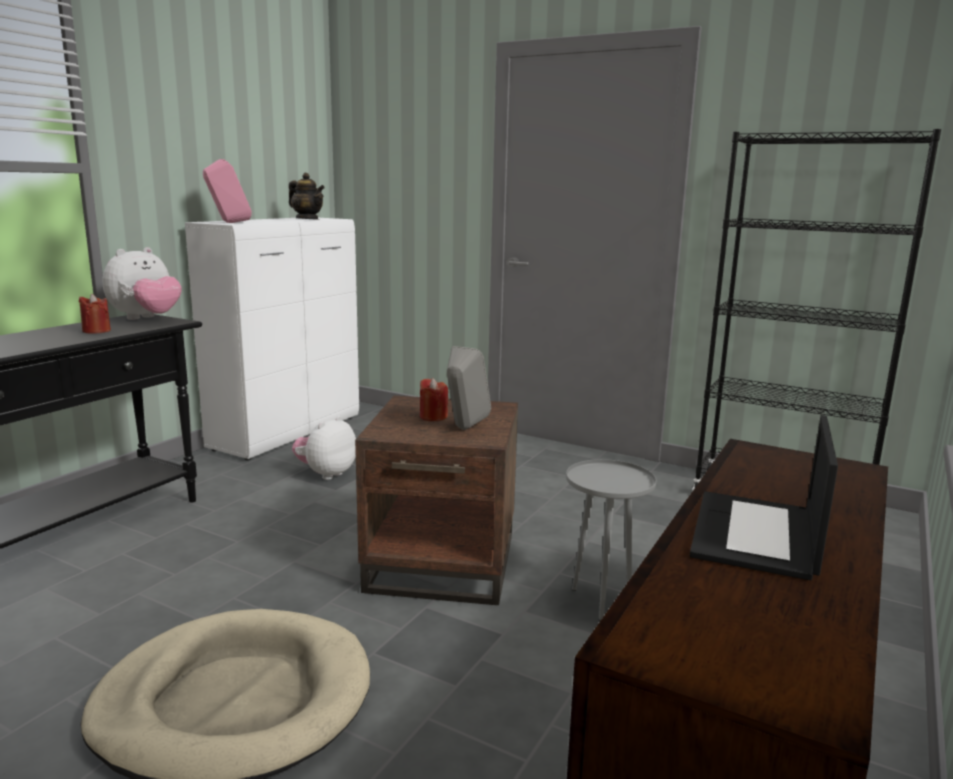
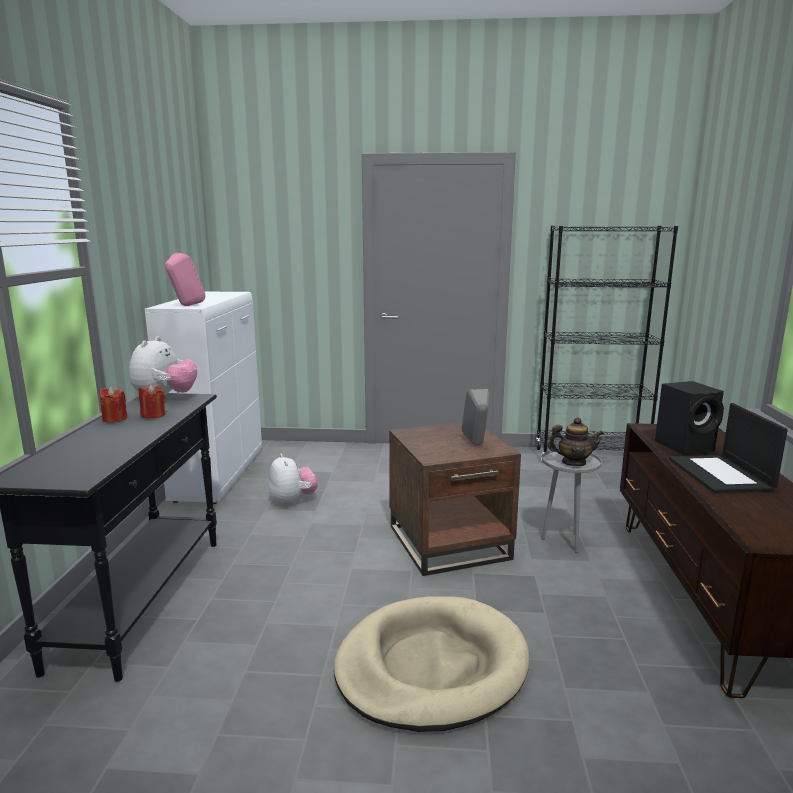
camera: 25 degrees left, 0 degrees up
(307, 219) = (221, 295): teapot -> teapot (573, 463)
(326, 474) = (292, 501): plush toy -> plush toy turned 150 degrees clockwise
(433, 417) = (443, 440): red candle -> red candle (115, 419)
(771, 485) = (686, 446): none -> black speaker

